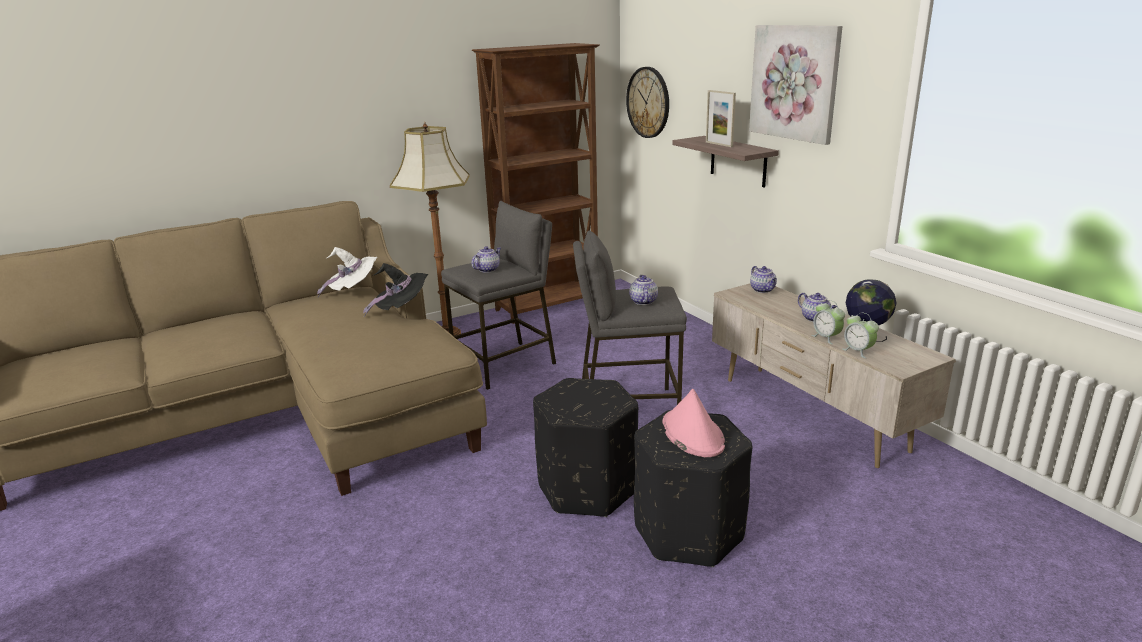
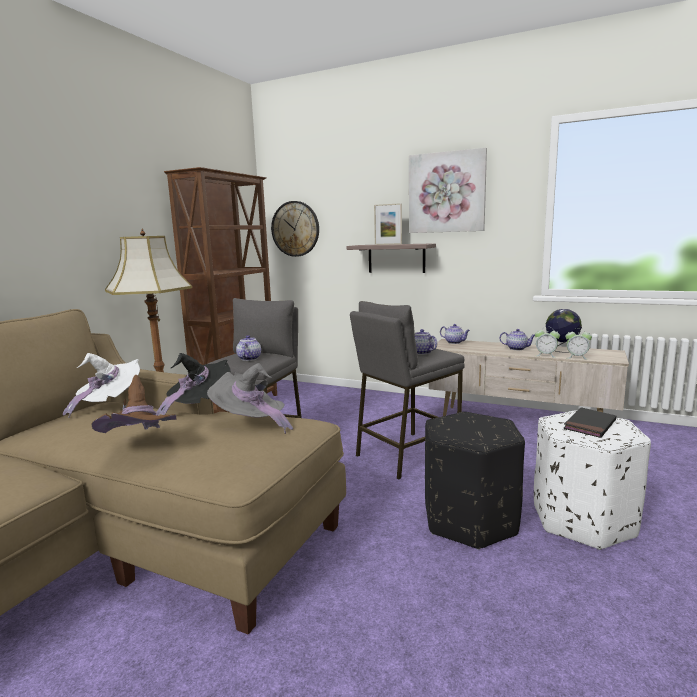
camera: 35 degrees left, 10 degrees down
(318, 339) = (142, 448): none -> brown hat
(407, 339) = (250, 423): none -> grey hat
(688, 533) = (583, 521): black ottoman -> white ottoman
(692, 434) = (590, 425): pink hat -> black book

